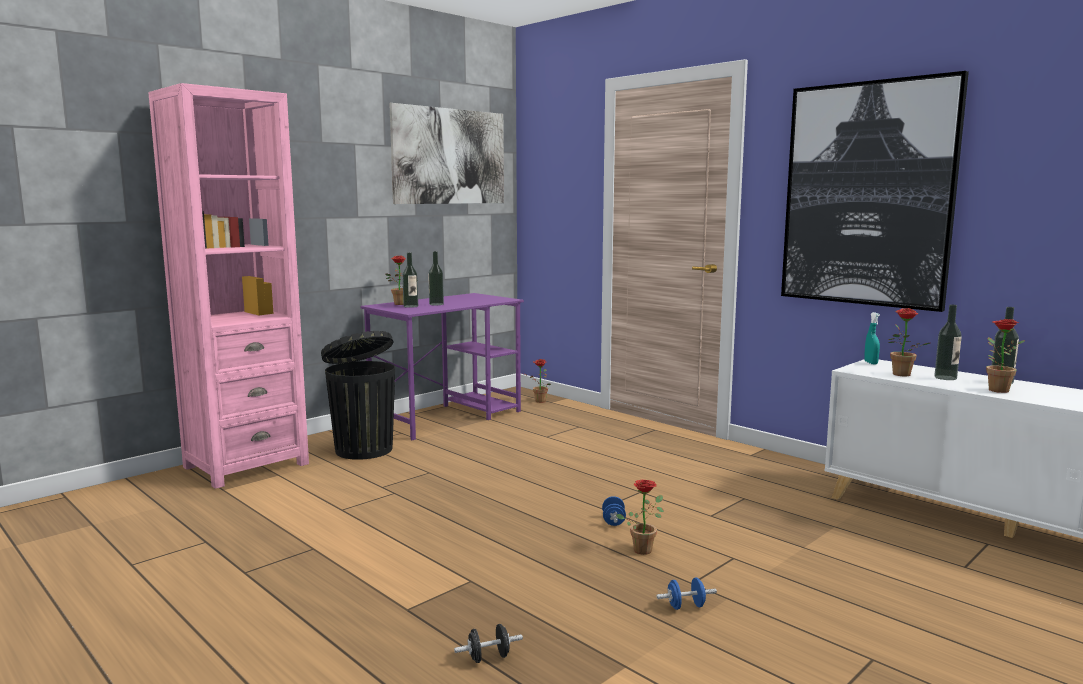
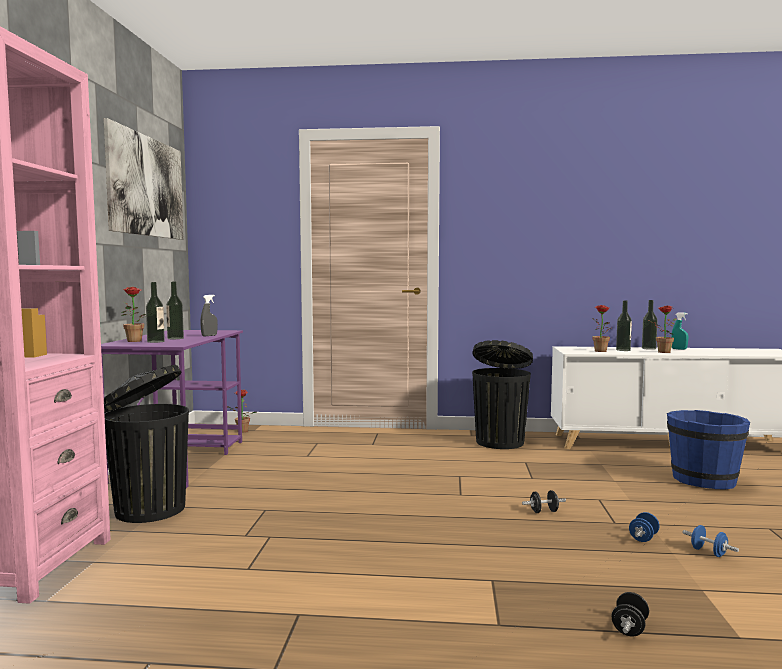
camera: 40 degrees left, 5 degrees down
(470, 304) = (209, 335): none -> grey spray bottle
(613, 521) = (487, 500): blue dumbbell -> blue dumbbell (708, 552)
(644, 548) = (544, 511): potted plant -> black dumbbell
(768, 470) = (500, 442): none -> black trash can
(867, 194) = (541, 230): picture -> none
(870, 363) = (565, 348): turquoise spray bottle -> turquoise spray bottle (679, 349)
(934, 585) = (703, 480): none -> blue bucket

